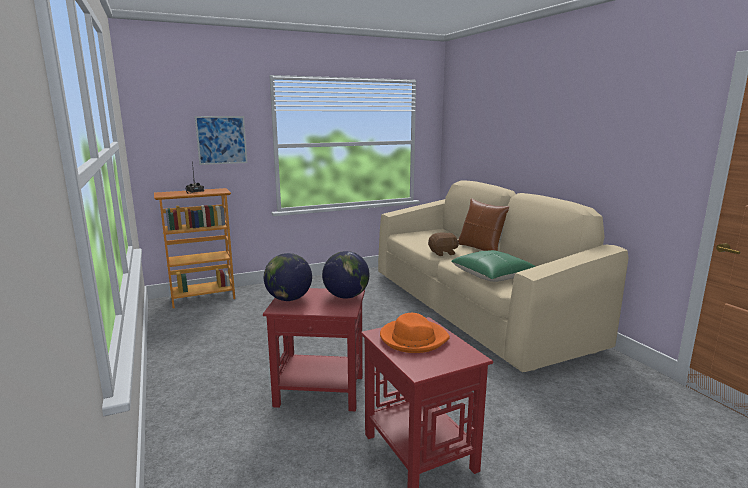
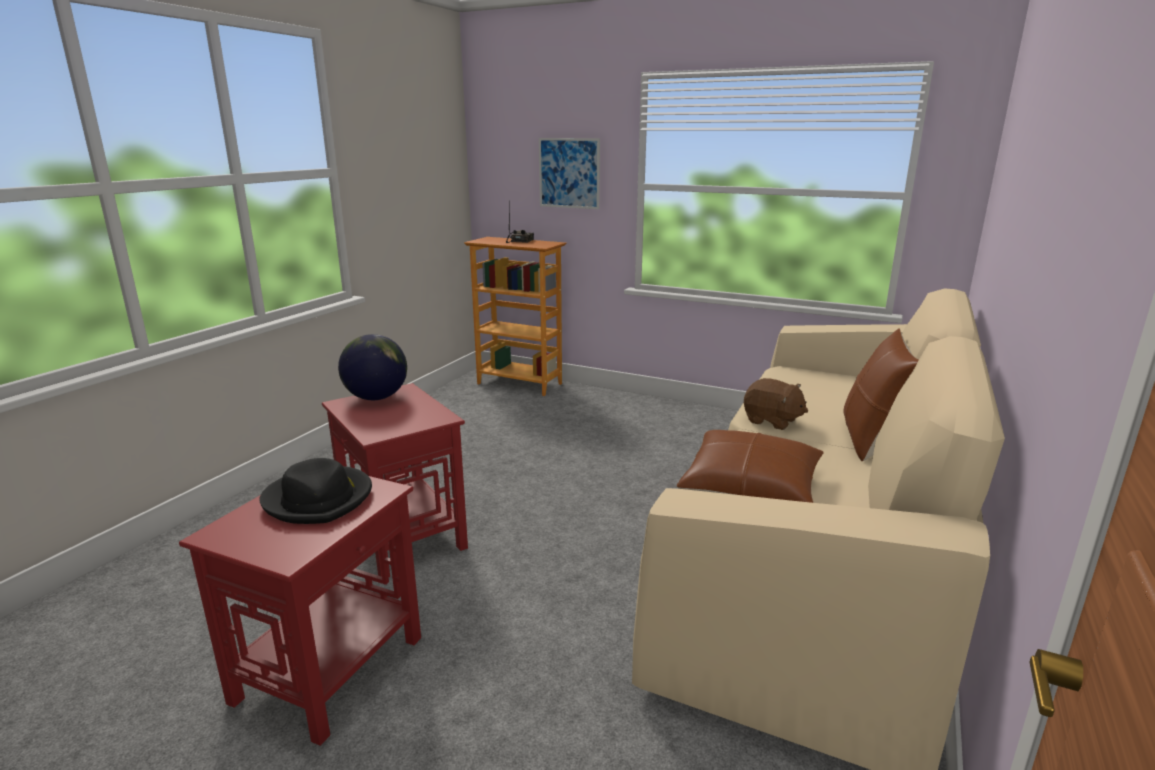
camera: 50 degrees right, 5 degrees up
(346, 296) = (422, 419): globe -> none
(413, 338) = (319, 499): orange hat -> black hat
(492, 275) = (751, 488): green pillow -> brown pillow

